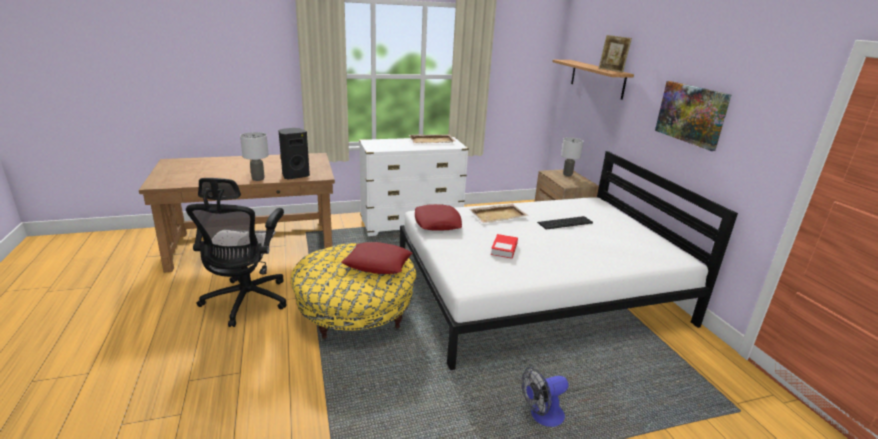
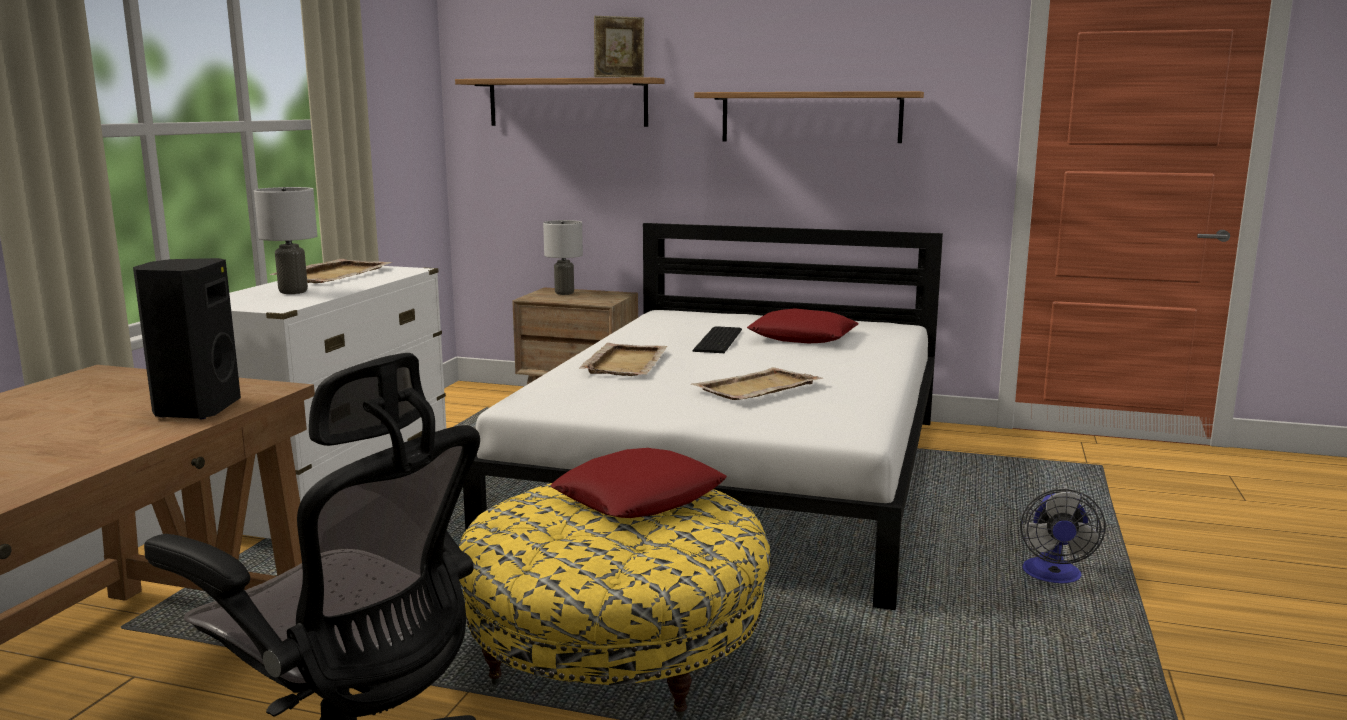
camera: 55 degrees left, 10 degrees down
(257, 179) = (118, 446): white table lamp -> white table lamp (293, 292)
(437, 223) = (583, 403): red pillow -> red pillow (802, 337)
(504, 249) = (756, 388): book -> beige tray
(691, 114) = (810, 117): picture -> shelf

